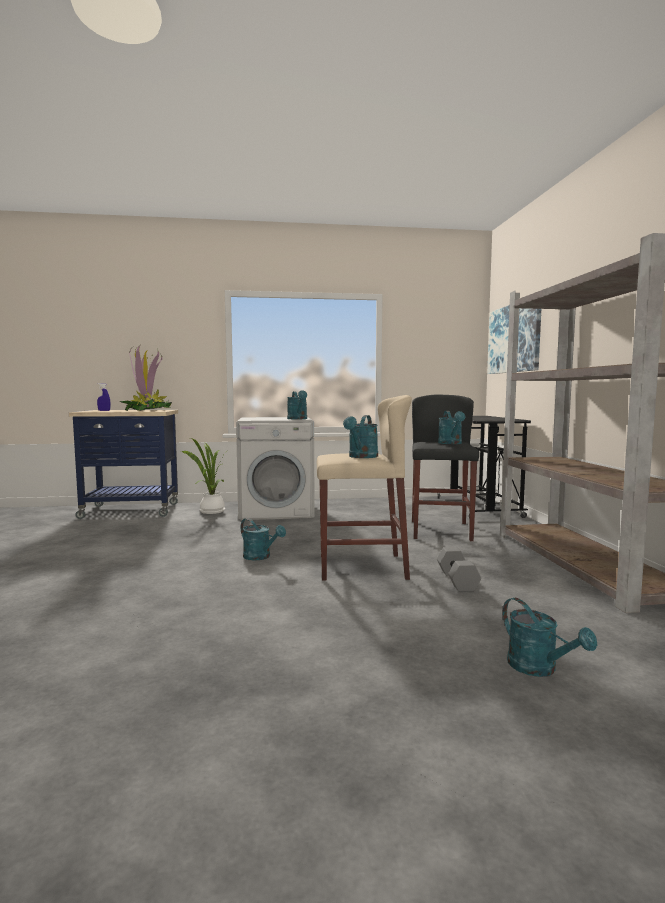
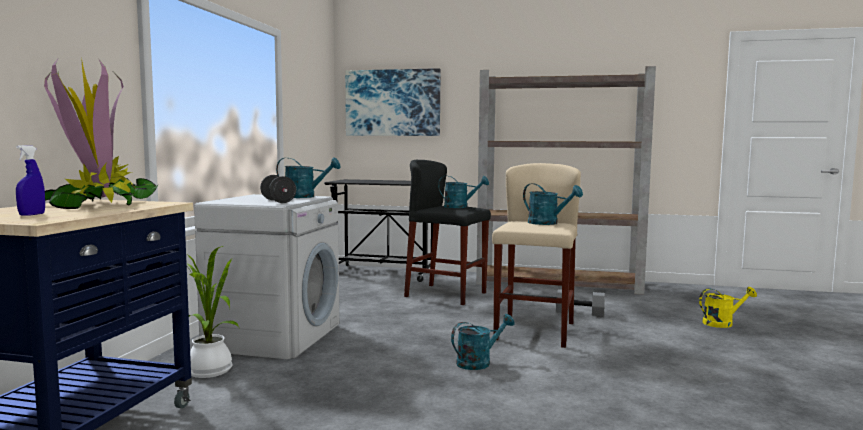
camera: 70 degrees left, 0 degrees up
(260, 419) = (278, 201): none -> black dumbbell
(539, 668) = (722, 323): turquoise watering can -> yellow watering can

